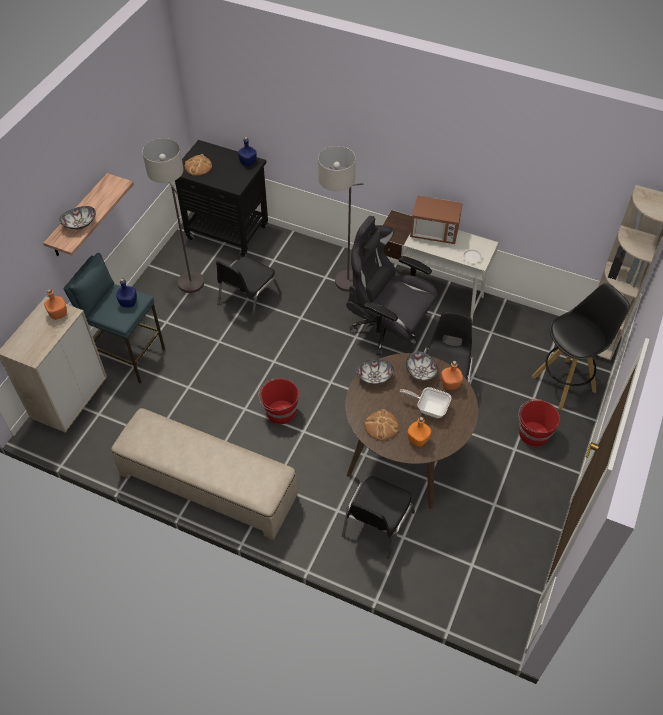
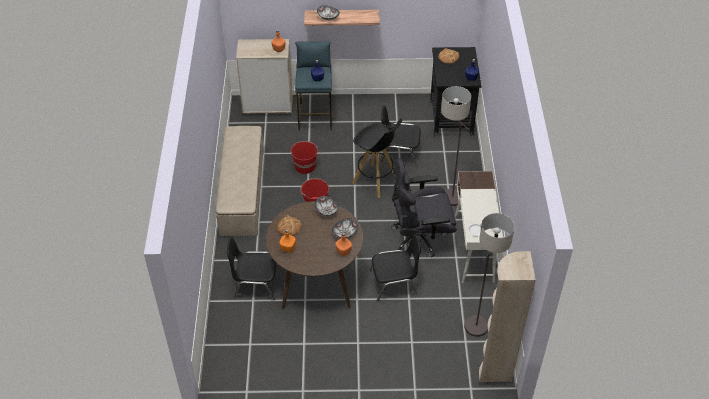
camera: 65 degrees right, 5 degrees down
(187, 278) = (397, 116): grey floor lamp -> grey floor lamp (479, 321)
(389, 330) = (421, 237): black office chair -> black office chair turned 105 degrees counterclockwise
(429, 408) = (317, 246): frying pan -> none
(434, 233) = (485, 202): microwave -> none
(533, 434) = (378, 350): red bucket -> red bucket (304, 166)
(565, 384) = (438, 359): black stool -> black stool (376, 181)

